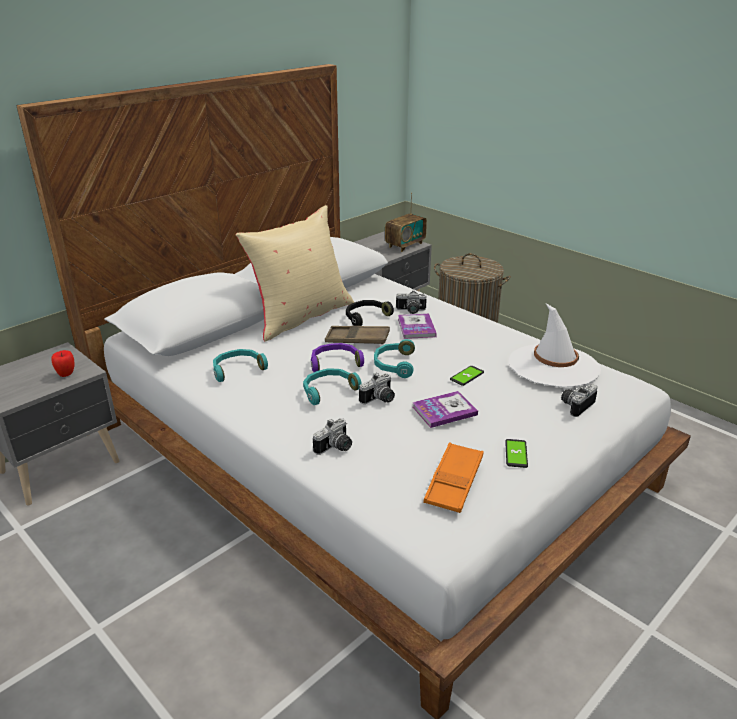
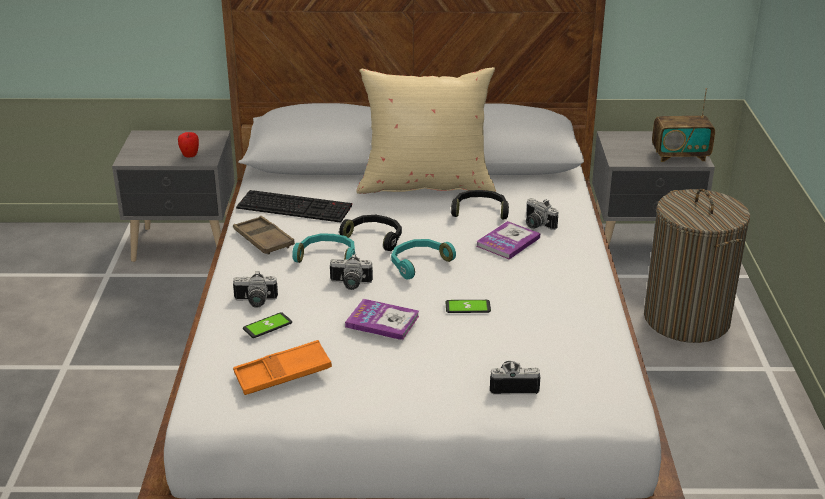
camera: 45 degrees right, 0 degrees up
(237, 369) = (296, 206): turquoise headphones -> keyboard
(335, 363) = (375, 237): purple headphones -> black headphones
(357, 339) = (433, 227): brown tray -> brown tray (263, 240)
(516, 454) = (376, 387): phone -> phone (267, 326)
(553, 366) = (570, 342): white hat -> none

